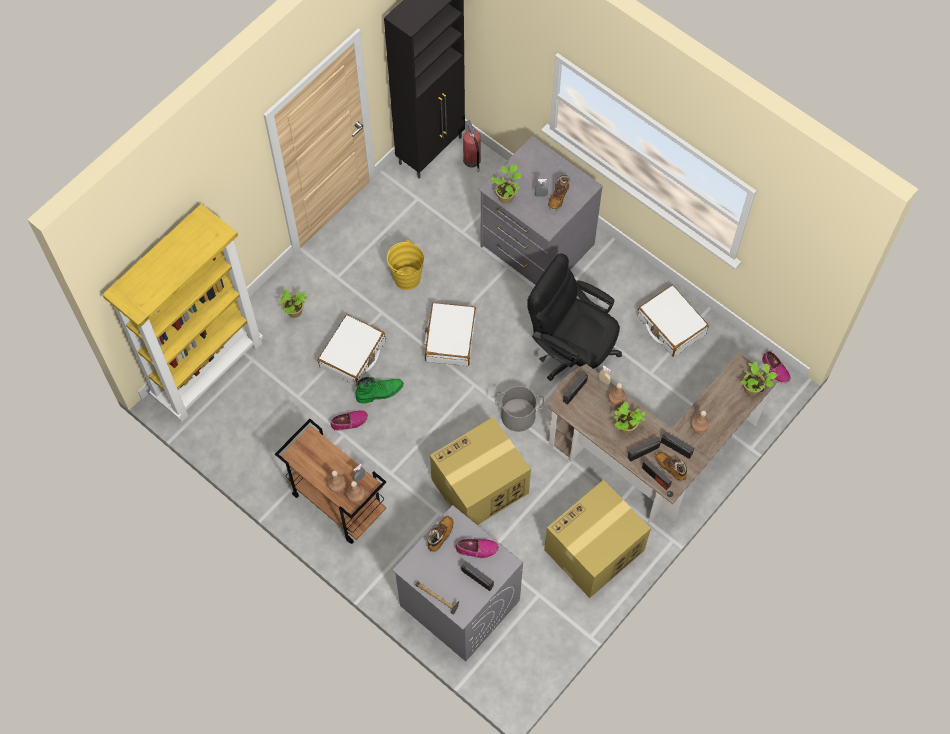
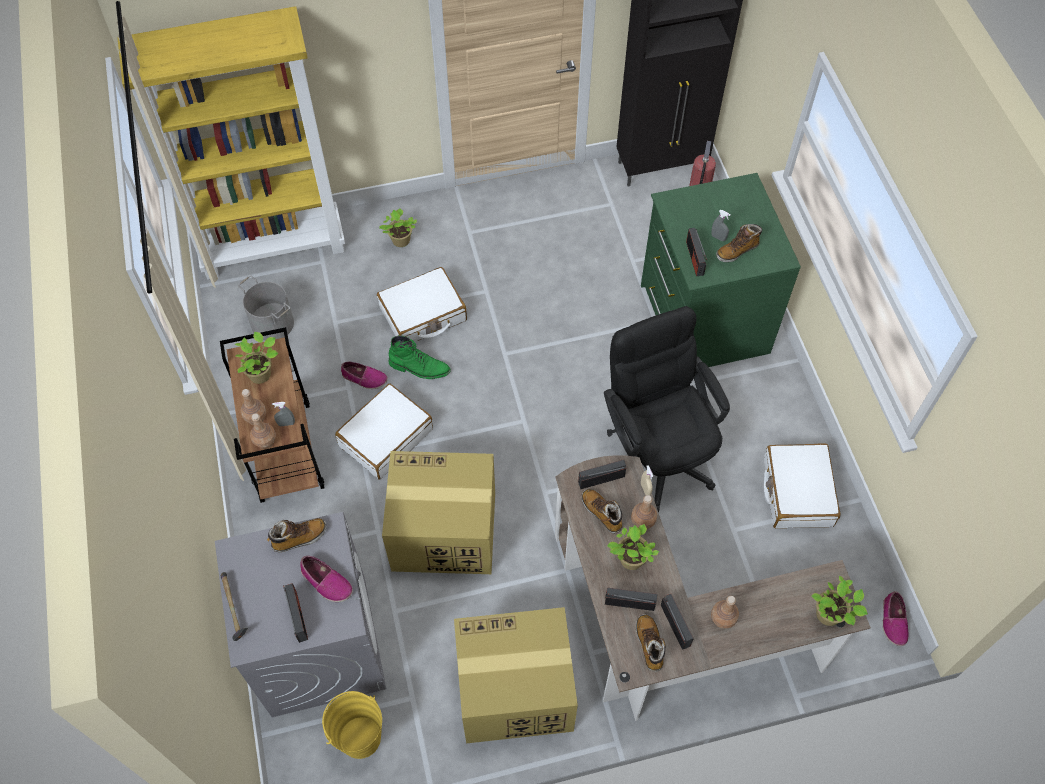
camera: 35 degrees right, 5 degrees down
(407, 278) = (538, 273): yellow bucket -> yellow bucket (360, 737)
(450, 338) = (535, 358): white suitcase -> white suitcase (385, 437)
(506, 196) = (677, 217): potted plant -> potted plant (261, 374)
(518, 416) = (545, 483): grey bucket -> grey bucket (272, 324)
(536, 246) = (702, 319): grey dresser -> green dresser
(590, 411) = (602, 513): none -> boot
(656, 477) = (622, 644): radio -> radio (695, 258)

